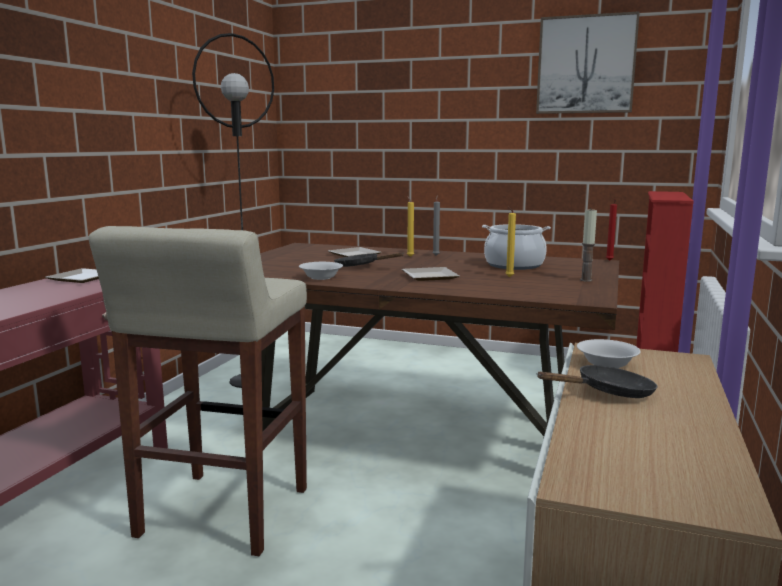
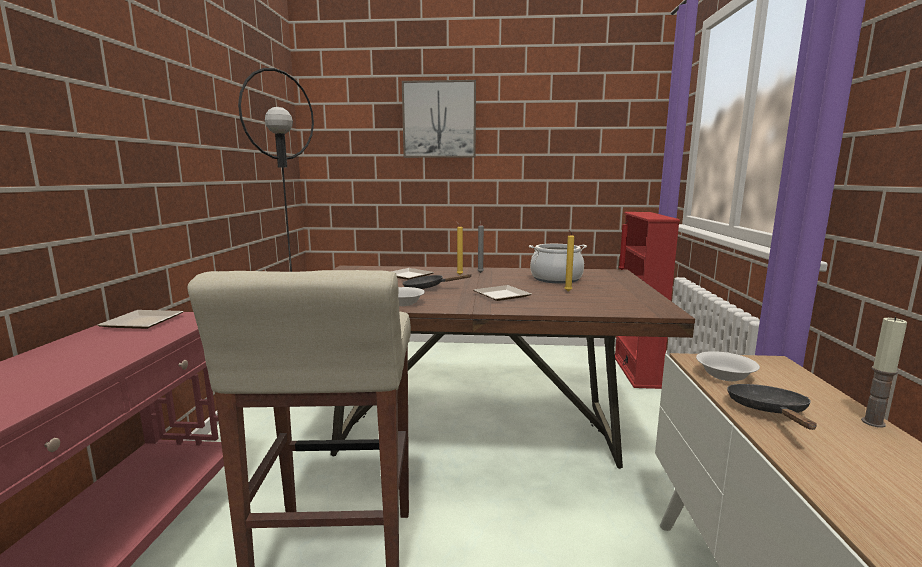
camera: 15 degrees left, 0 degrees up
(586, 65) = (569, 111): picture -> picture (439, 120)
(586, 280) = (631, 290): candle -> candle (873, 422)
(608, 393) = (769, 412): black frying pan -> black frying pan turned 45 degrees counterclockwise

